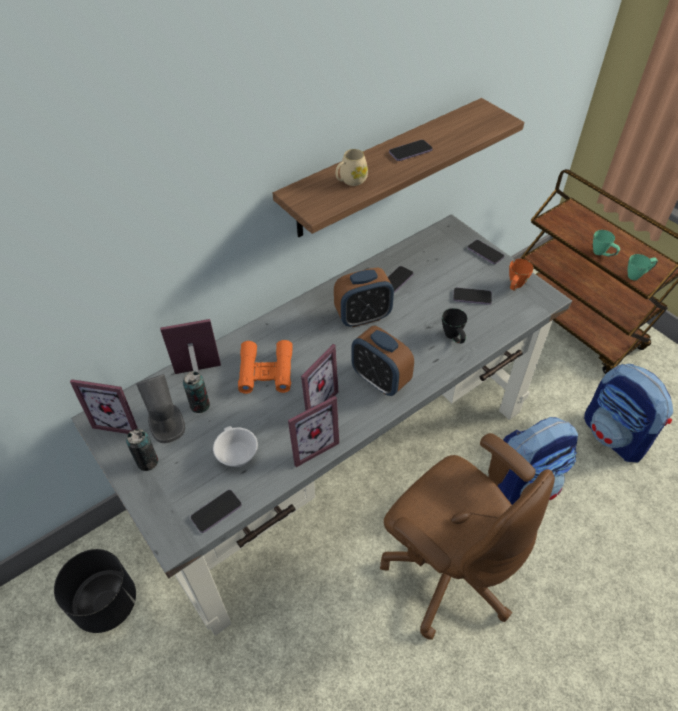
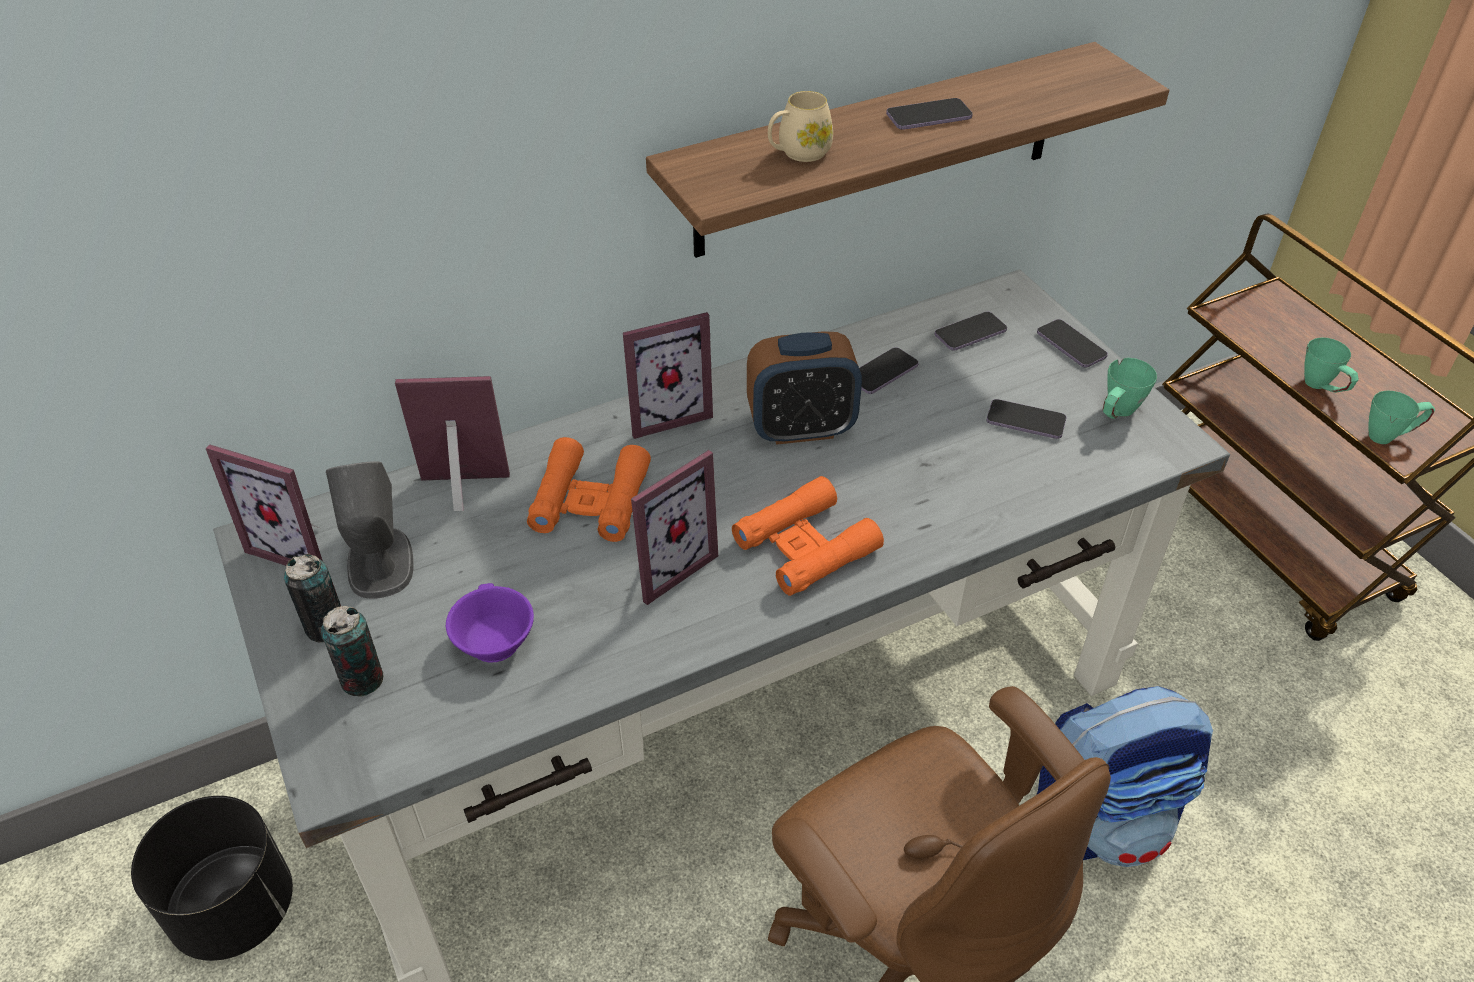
camera: 10 degrees right, 5 degrees down
(200, 405) = (450, 541): can -> can (362, 679)
(216, 512) = (426, 737): phone -> phone (970, 333)
(235, 455) = (491, 640): white cup -> purple cup
(310, 444) = (638, 643): picture frame -> picture frame (665, 413)
(380, 380) = (805, 546): alarm clock -> orange binoculars
(453, 338) = (970, 491): black mug -> none
(515, 287) = (1116, 415): orange mug -> green mug
(615, 435) = (1310, 762): backpack -> none

